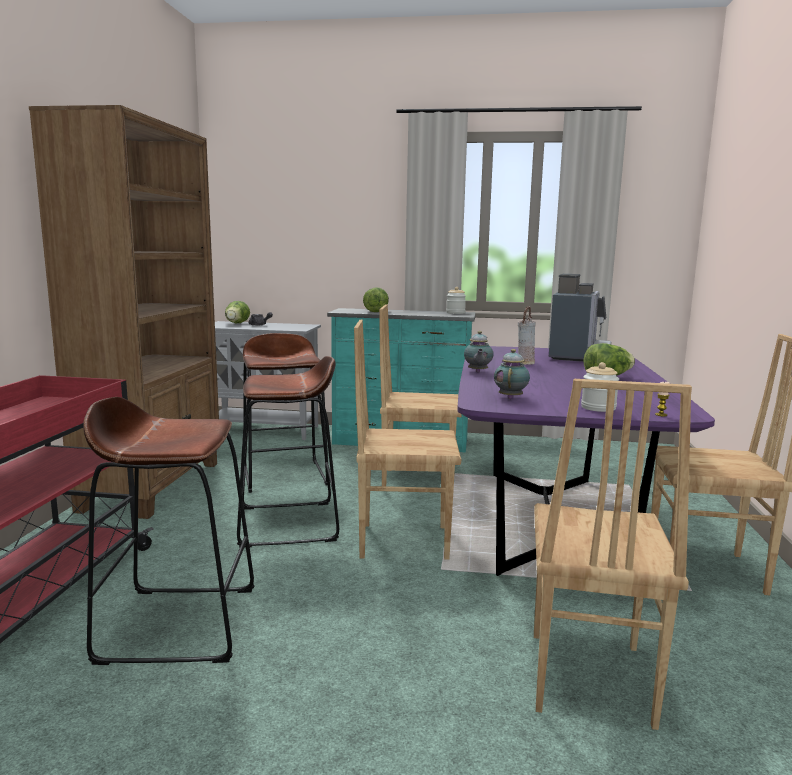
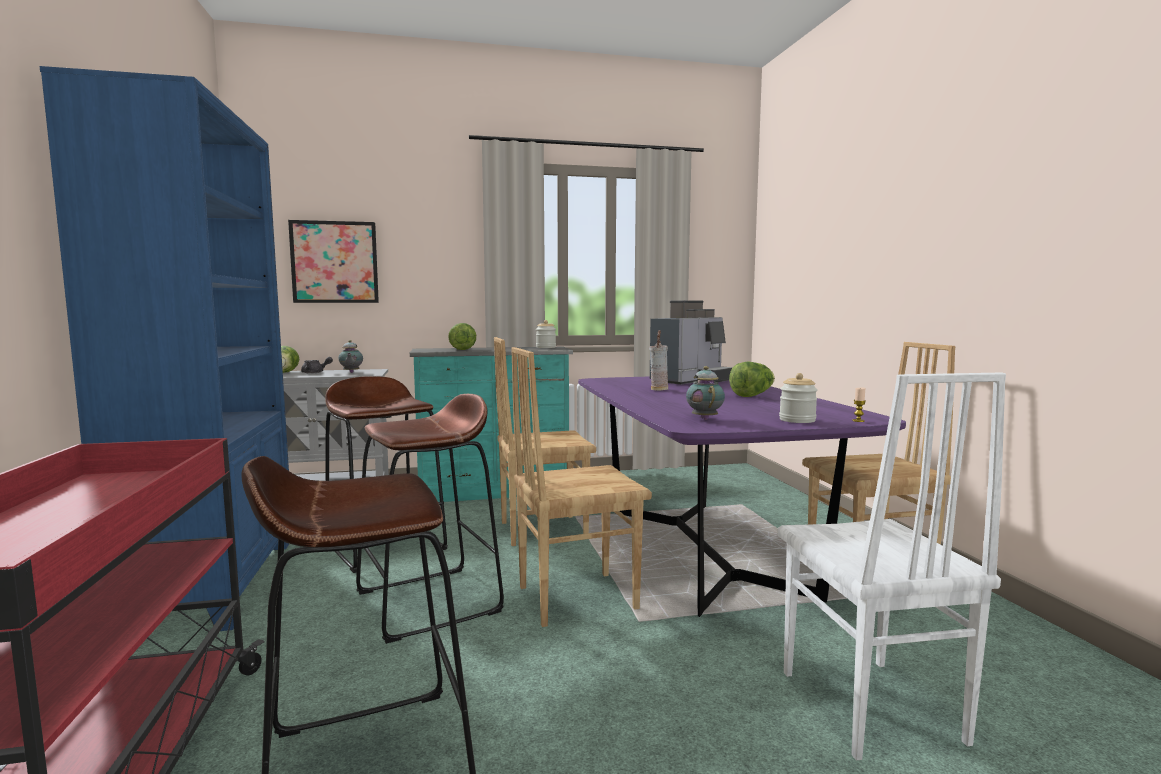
camera: 20 degrees left, 5 degrees down
(155, 485) = (216, 584): brown bookcase -> blue bookcase
(281, 229) = (335, 262): none -> picture
(477, 372) = (629, 399): teapot -> teapot (351, 372)
(577, 355) = (691, 380): coffee machine -> coffee machine turned 45 degrees clockwise
(586, 678) = (868, 707): brown chair -> white chair

